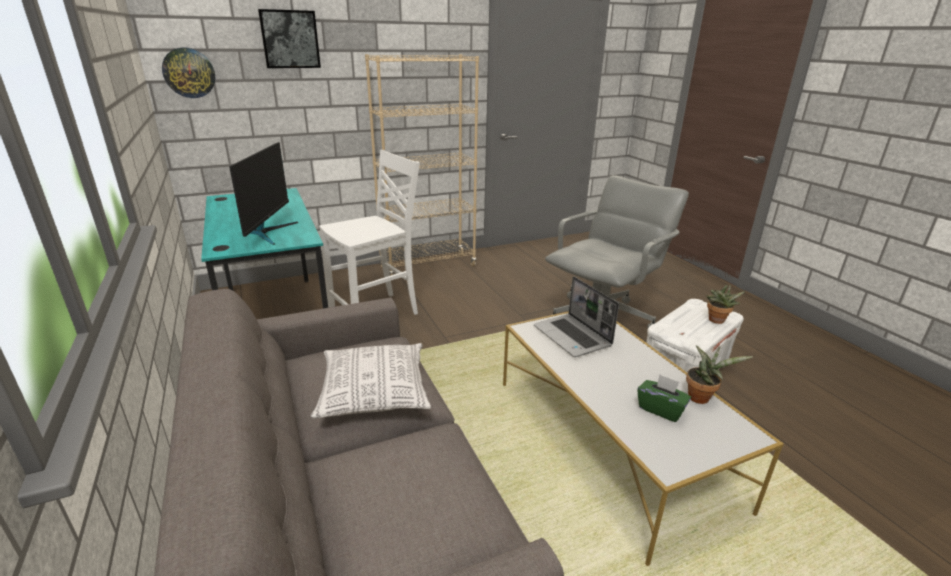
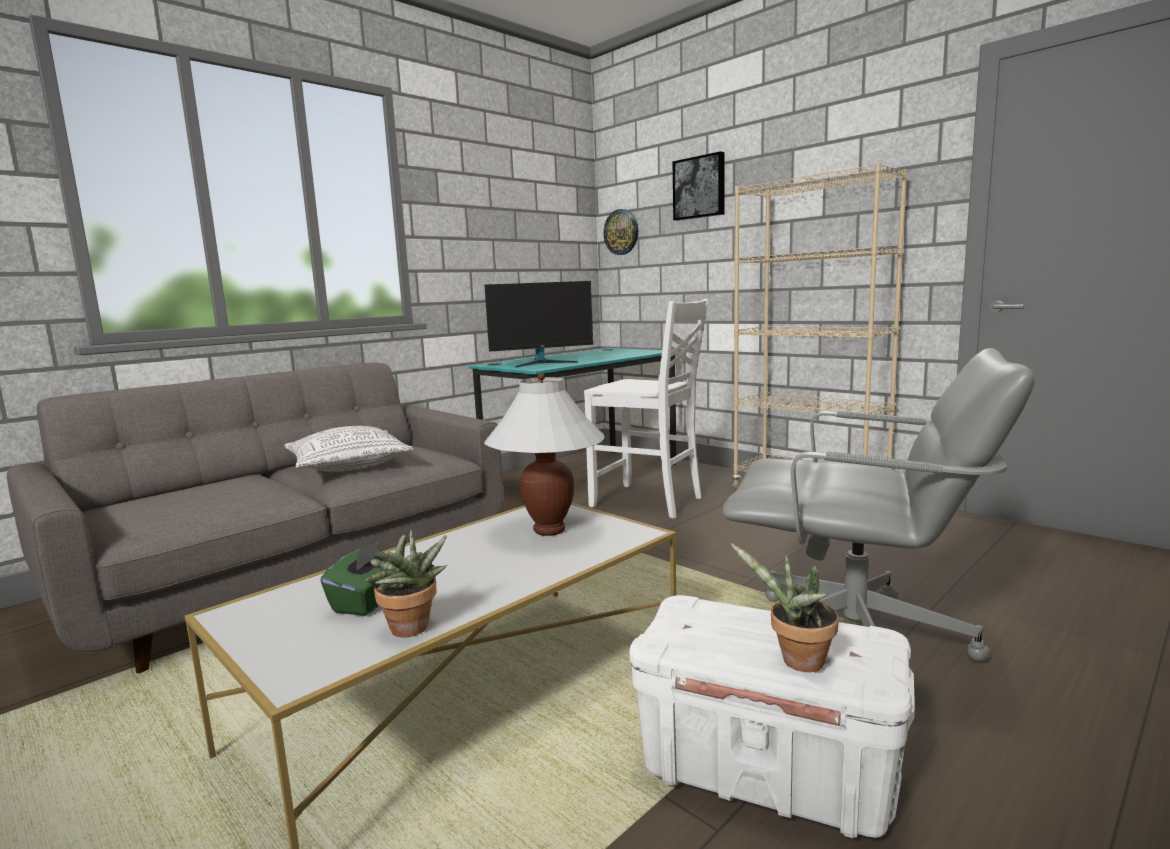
camera: 70 degrees right, 15 degrees down
(573, 337) = (549, 530): laptop -> white table lamp

